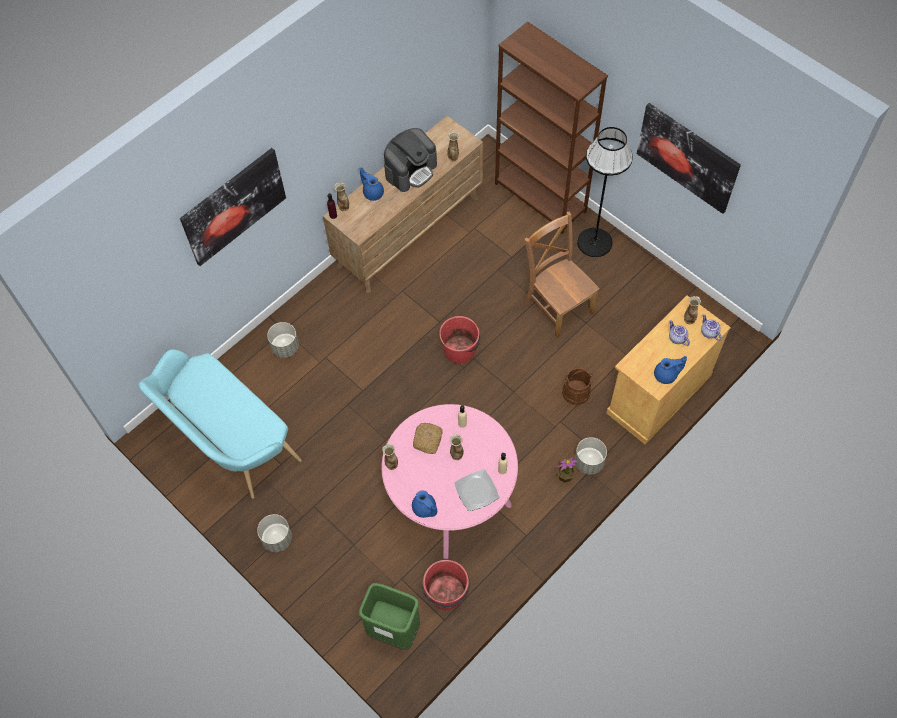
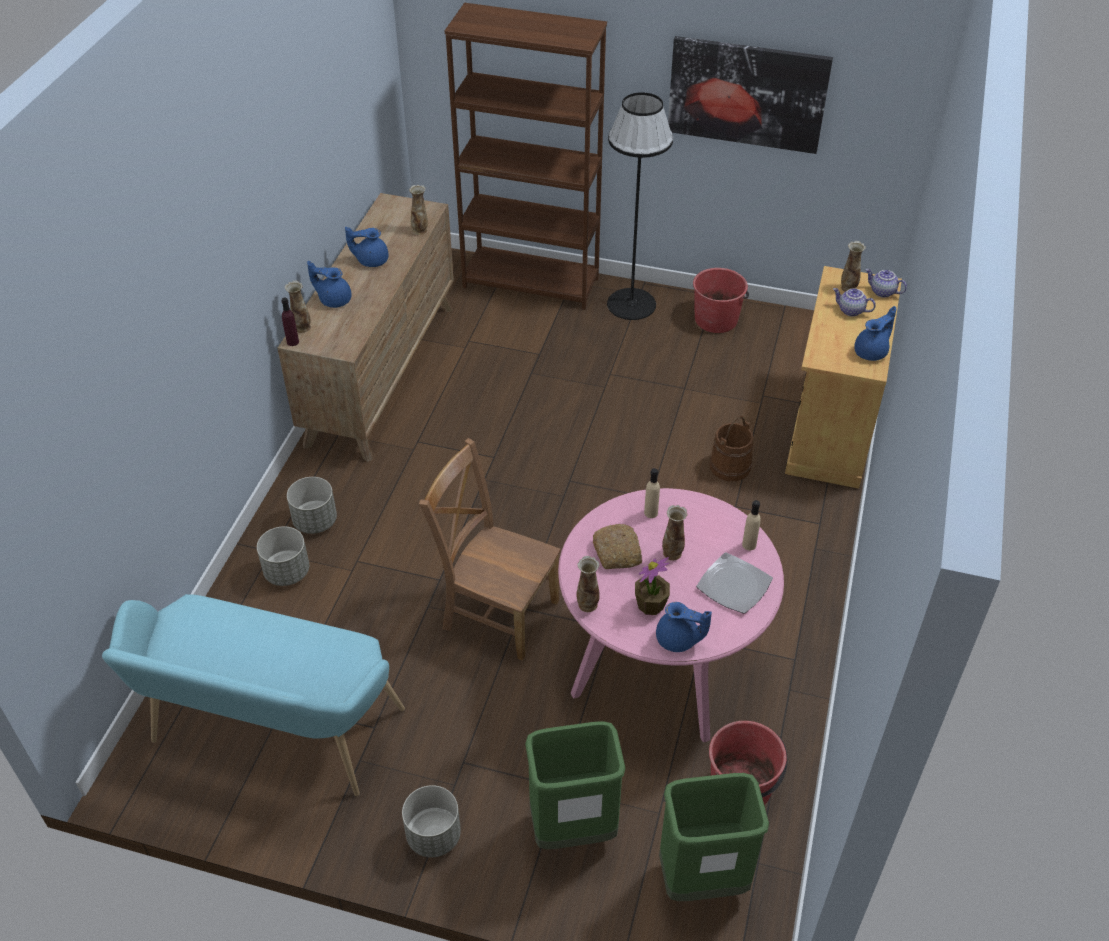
camera: 30 degrees left, 15 degrees down
(233, 206) = (169, 307): picture -> none
(346, 571) = (573, 829): none -> green trash can
(411, 170) = (371, 260): coffee machine -> blue teapot
(460, 349) = (544, 477): red bucket -> red bucket (716, 319)
(557, 305) = (635, 383): brown chair -> brown chair (496, 612)
(565, 476) = (789, 566): potted plant -> potted plant (650, 605)
(589, 462) = (807, 537): grey planter -> grey planter (315, 521)

